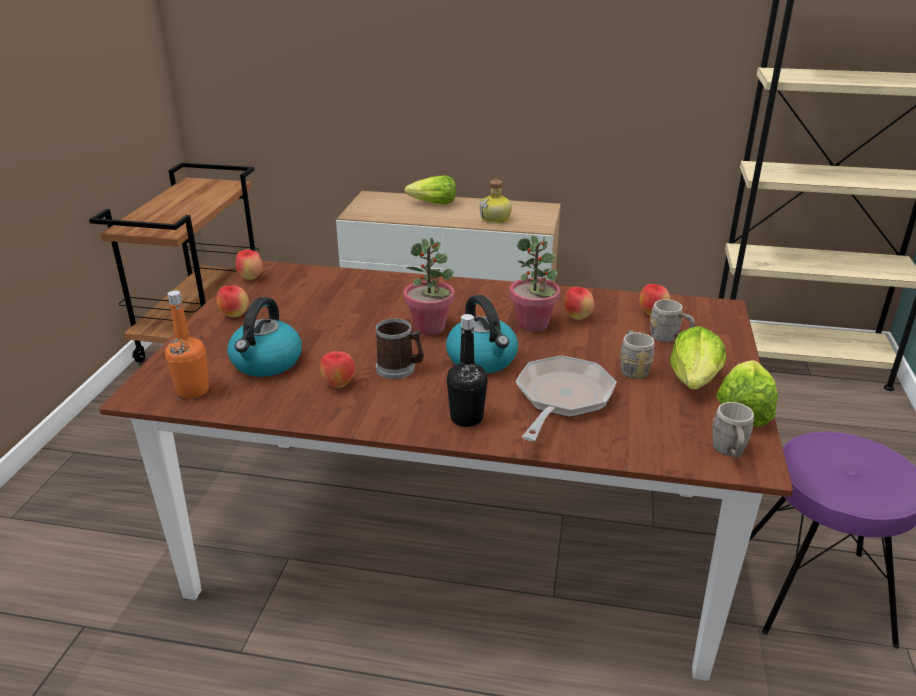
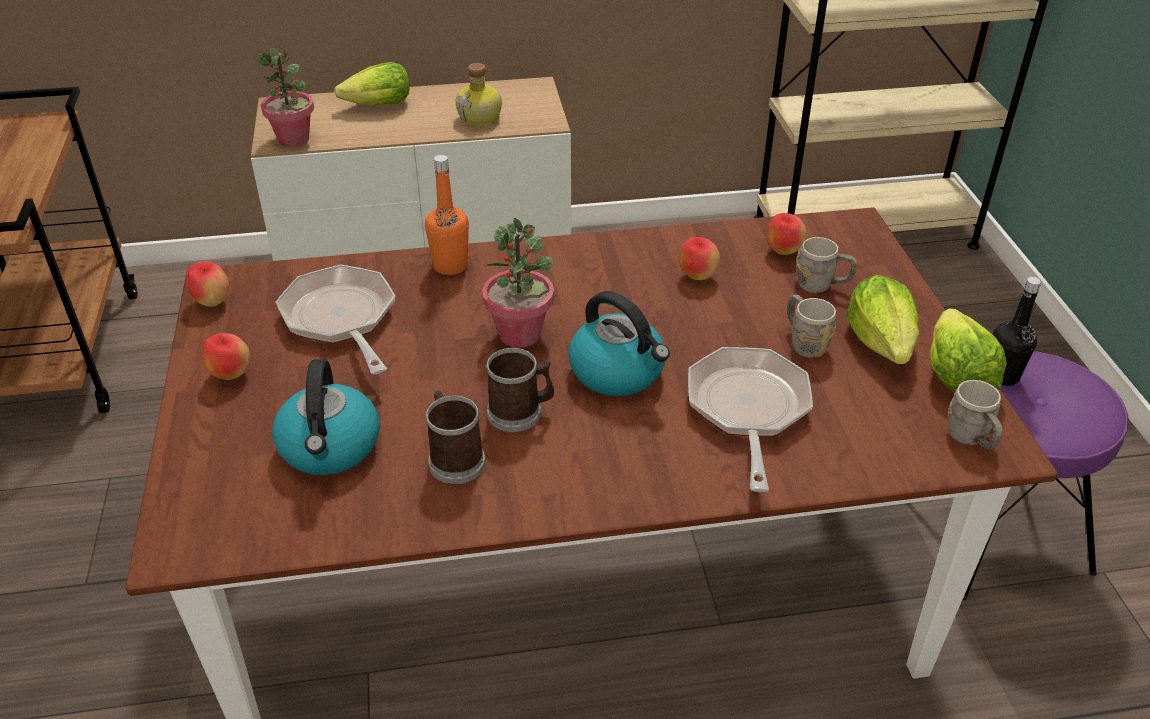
camera: 20 degrees left, 10 degrees up
(193, 391) = (253, 522): orange bottle -> orange bottle (450, 266)
(321, 300) = (342, 320): none -> frying pan
(339, 384) = (454, 459): apple -> mug
(466, 418) = (650, 470): black bottle -> black bottle (1002, 375)
(533, 324) = (649, 300): potted plant -> potted plant (294, 139)

